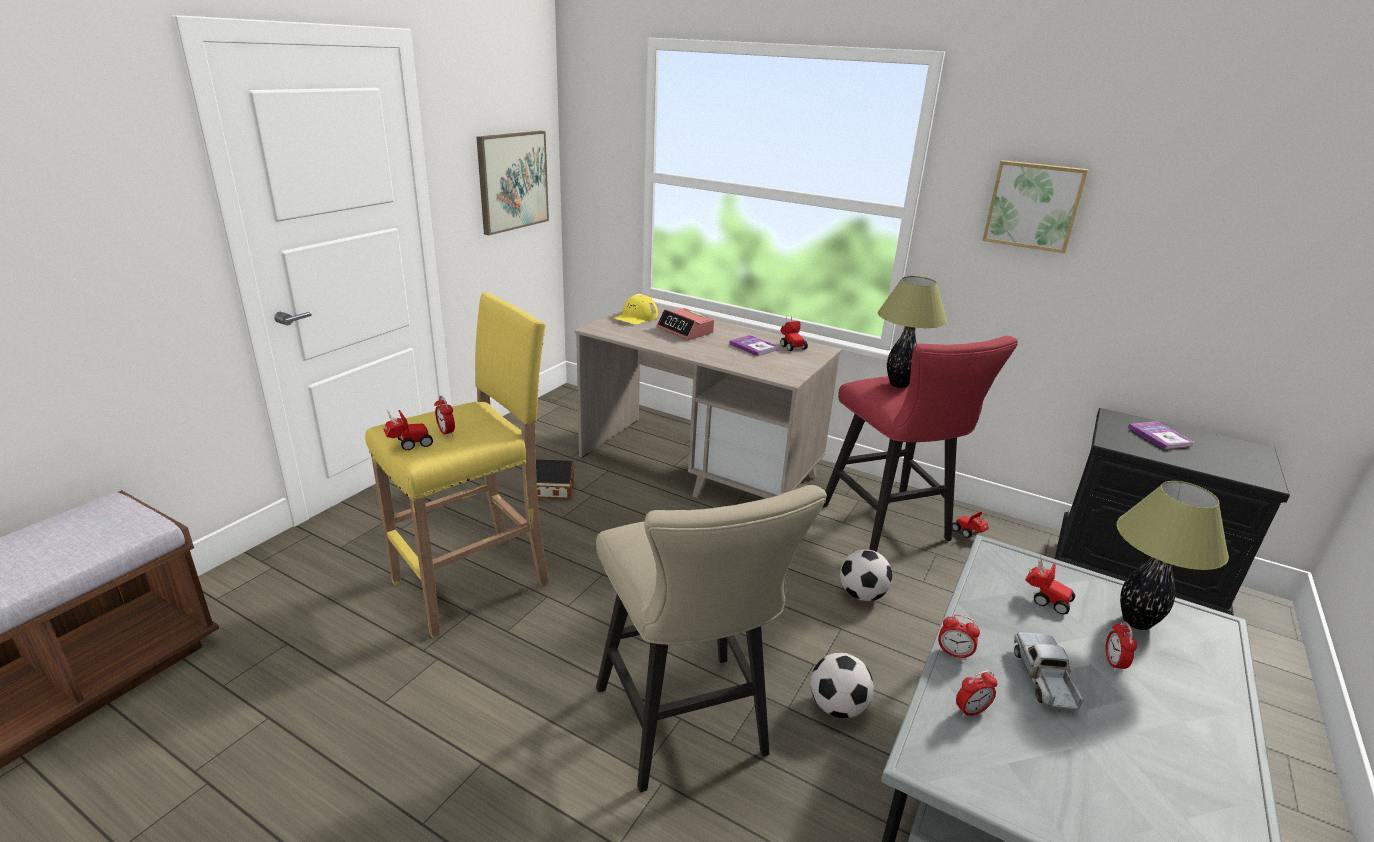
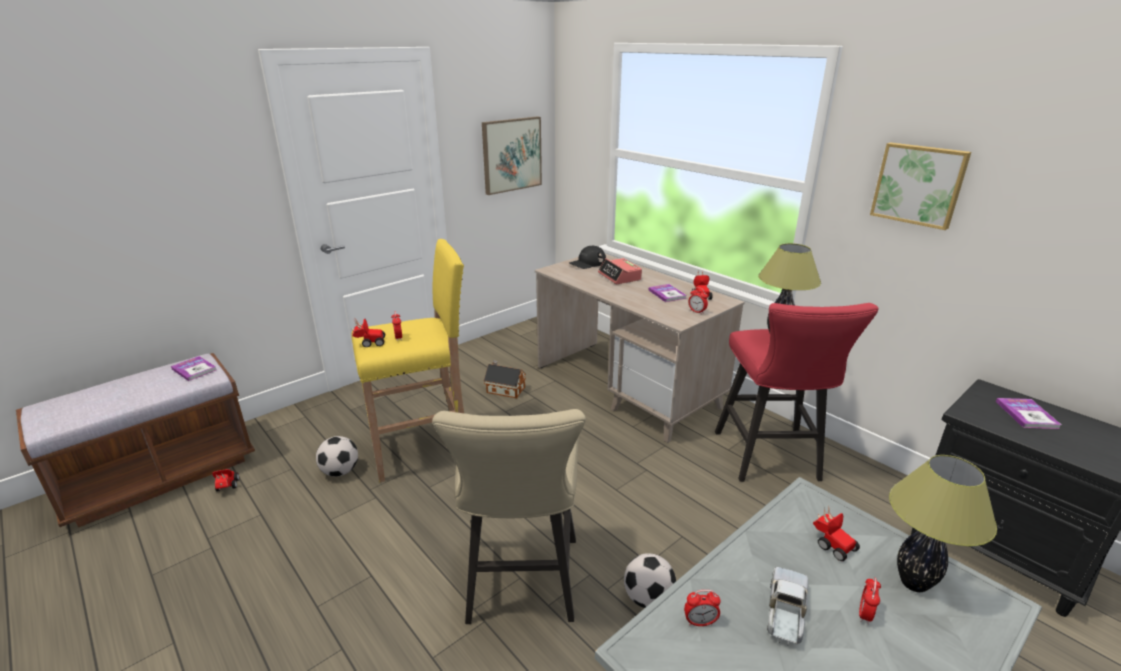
camera: 20 degrees right, 0 degrees up
(108, 518) = (194, 369): none -> book
(635, 317) = (587, 263): yellow cap -> black cap
(862, 594) = (715, 512): football -> football (340, 471)
(954, 653) = (713, 572): alarm clock -> alarm clock (697, 311)
(969, 533) = (843, 477): toy car -> toy car (227, 487)

